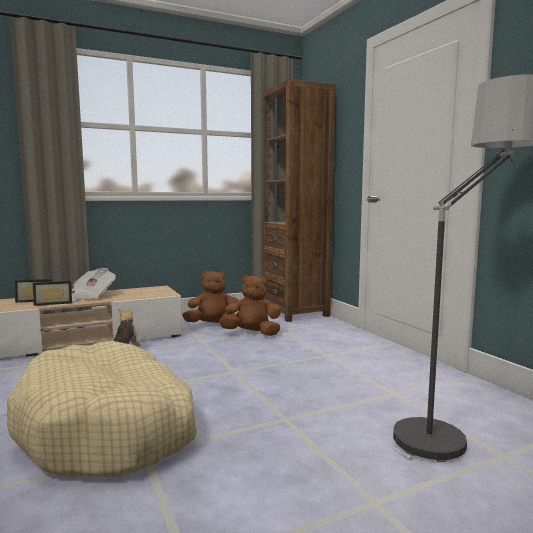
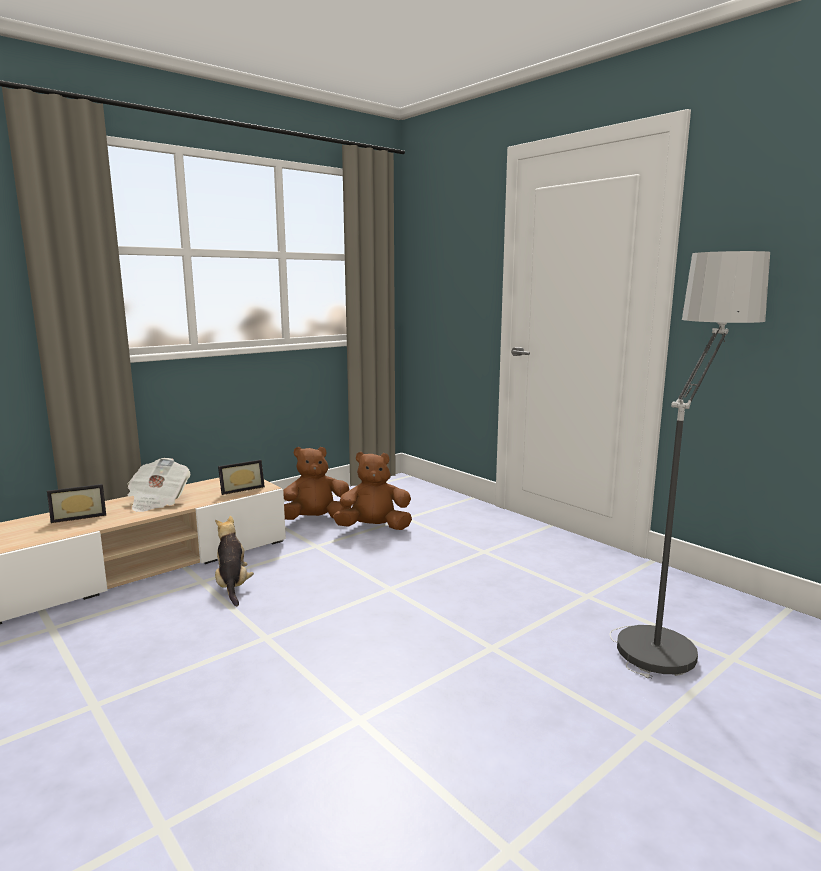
camera: 15 degrees left, 5 degrees up
(53, 303) = (113, 519): picture frame -> picture frame (241, 489)
(109, 428) = (291, 694): beige dog bed -> none
(295, 312) = (406, 489): brown bookcase -> none

